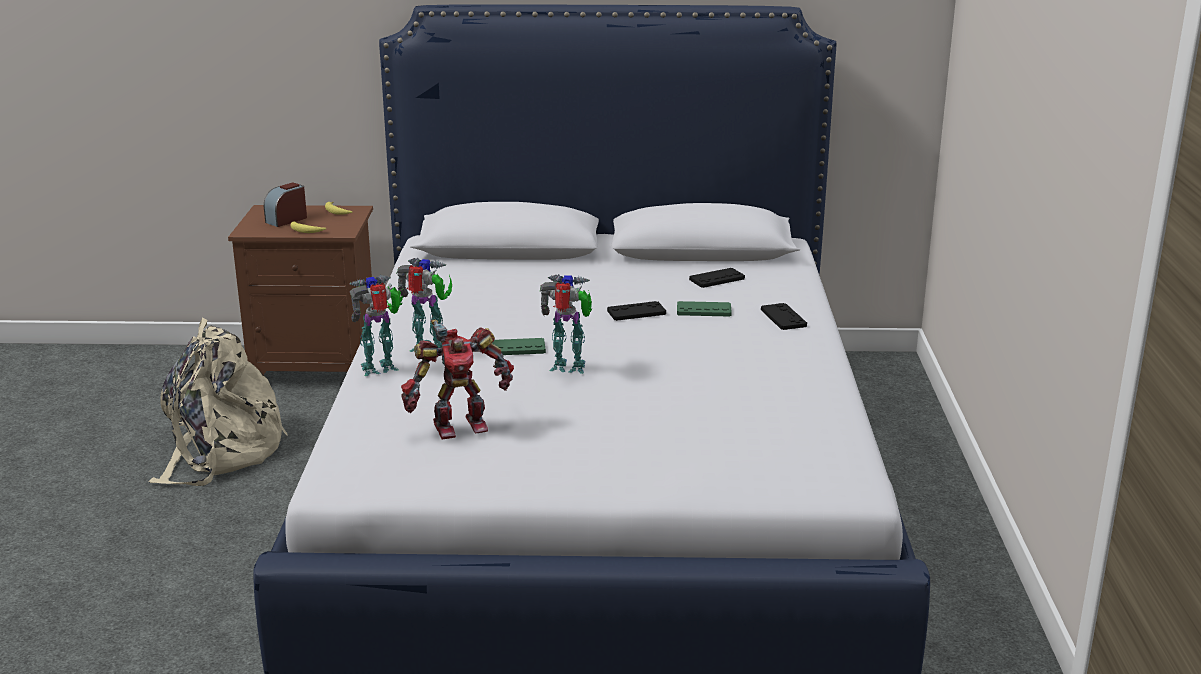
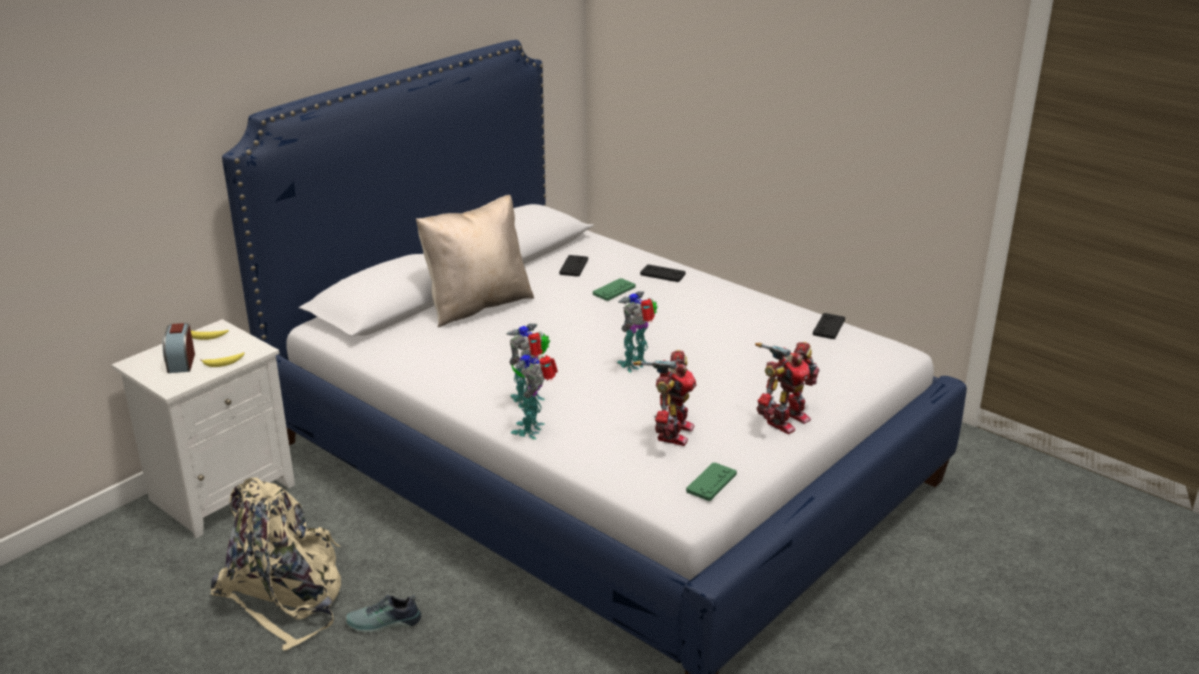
camera: 50 degrees left, 5 degrees up
(229, 507) = (383, 623): none -> shoe
(319, 368) = (222, 491): brown nightstand -> white nightstand
(516, 348) = (577, 369): green game controller -> green game controller (711, 482)
(566, 272) = (477, 305): none -> beige pillow
(580, 474) = (785, 420): none -> toy robot
(636, 312) = (582, 310): black game controller -> black game controller (828, 327)

